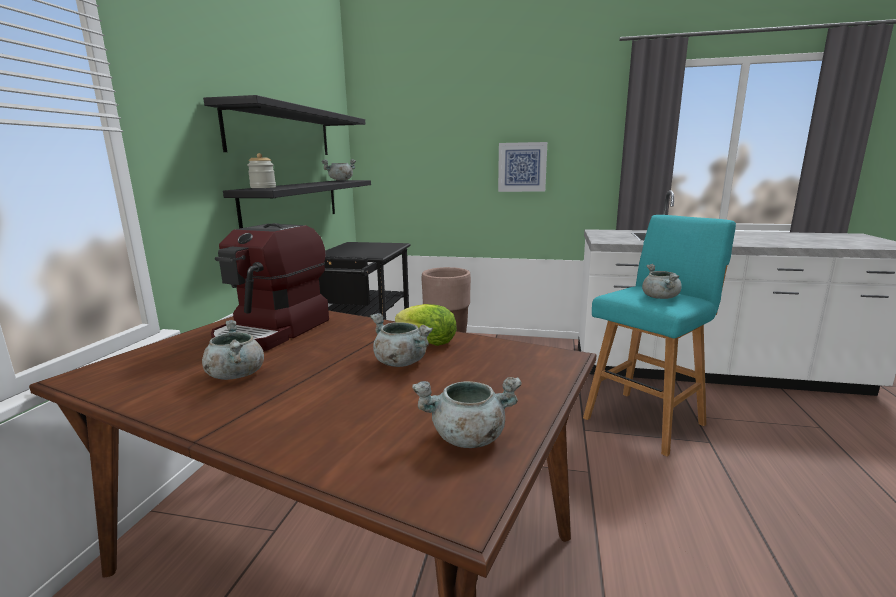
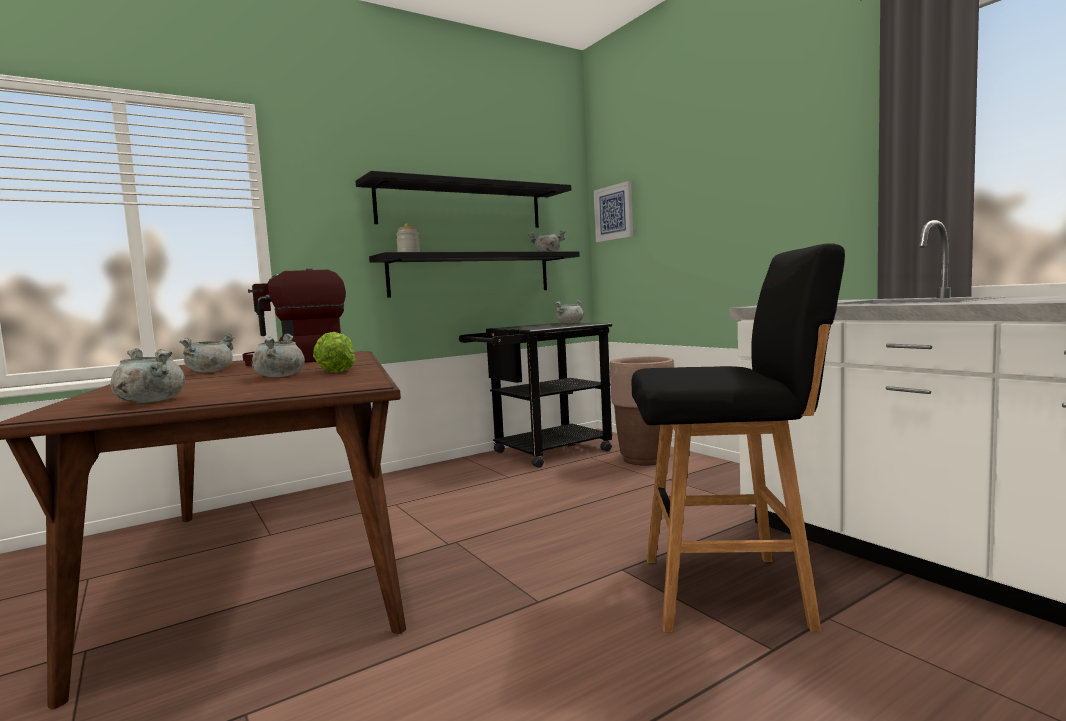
camera: 45 degrees right, 10 degrees down
(522, 167) = (753, 217): picture -> picture (614, 212)
(646, 420) = (730, 591): turquoise stool -> black stool
(660, 297) = (695, 372): grey cooking pot -> grey cooking pot (570, 323)

